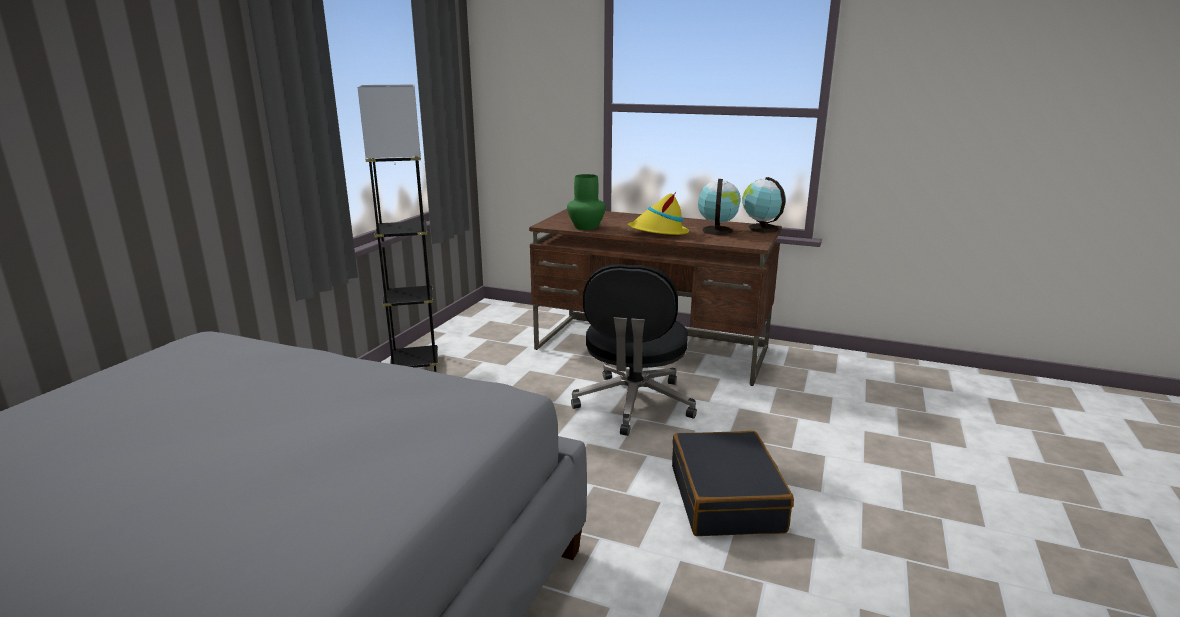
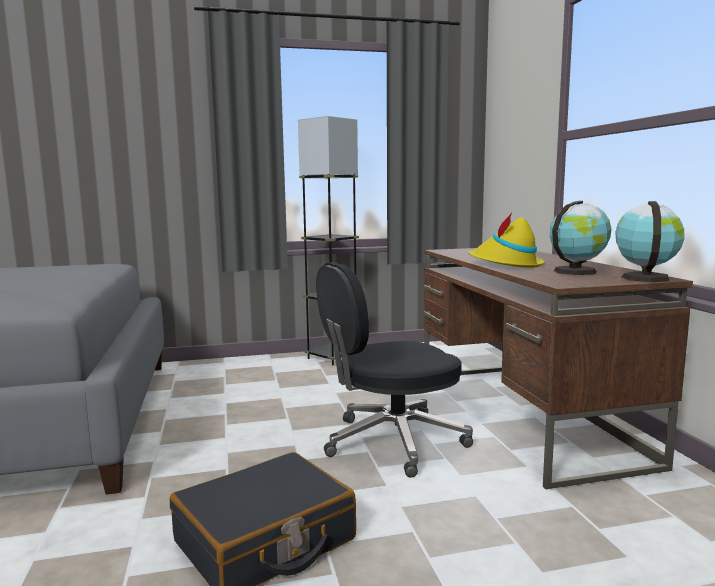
camera: 55 degrees right, 10 degrees down
(585, 227) = (463, 254): green vase -> none

